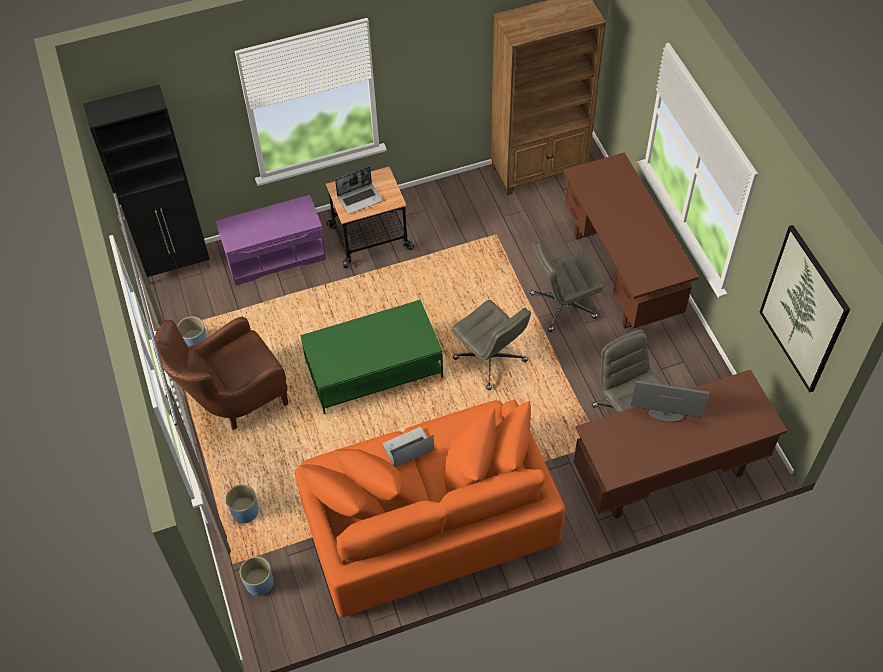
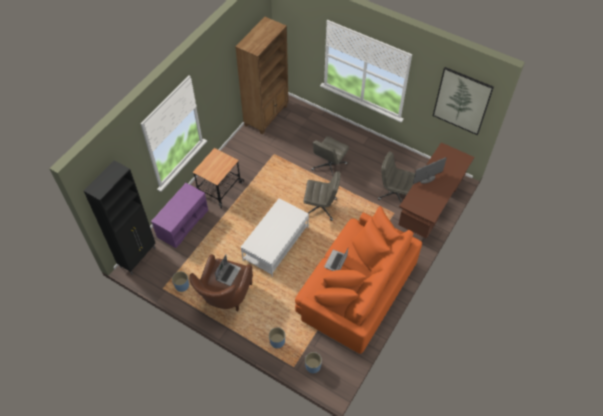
camera: 40 degrees left, 0 degrees up
(360, 199) = (215, 169): laptop -> laptop (228, 273)
(374, 370) = (276, 244): green coffee table -> white coffee table
(621, 274) = (340, 140): brown desk -> none

